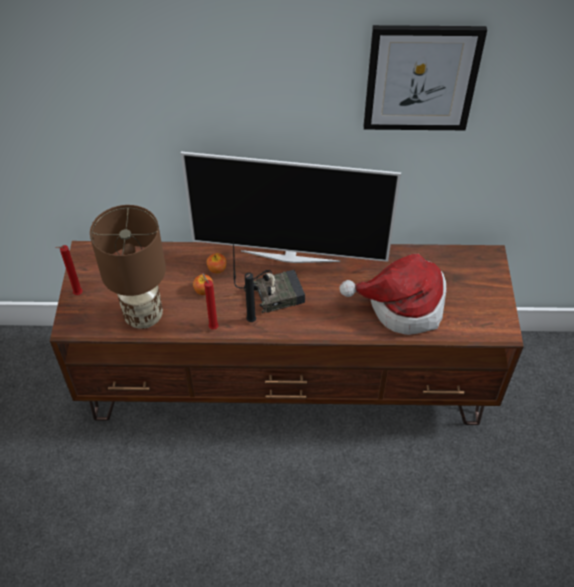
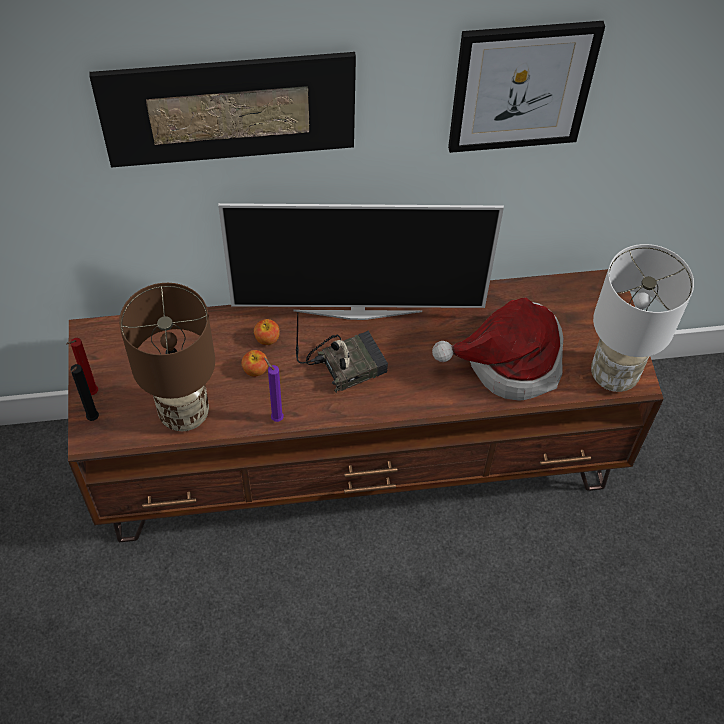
camera: 10 degrees left, 5 degrees up
(191, 75) = (228, 109): none -> picture
(212, 326) = (275, 417): red candle -> purple candle
(250, 322) = (323, 405): black candle -> black candle (92, 420)
(484, 323) = (612, 374): none -> white table lamp

